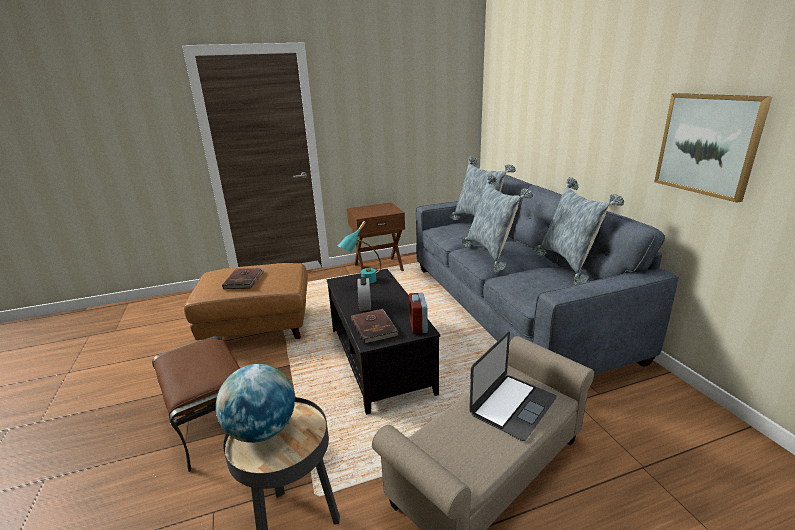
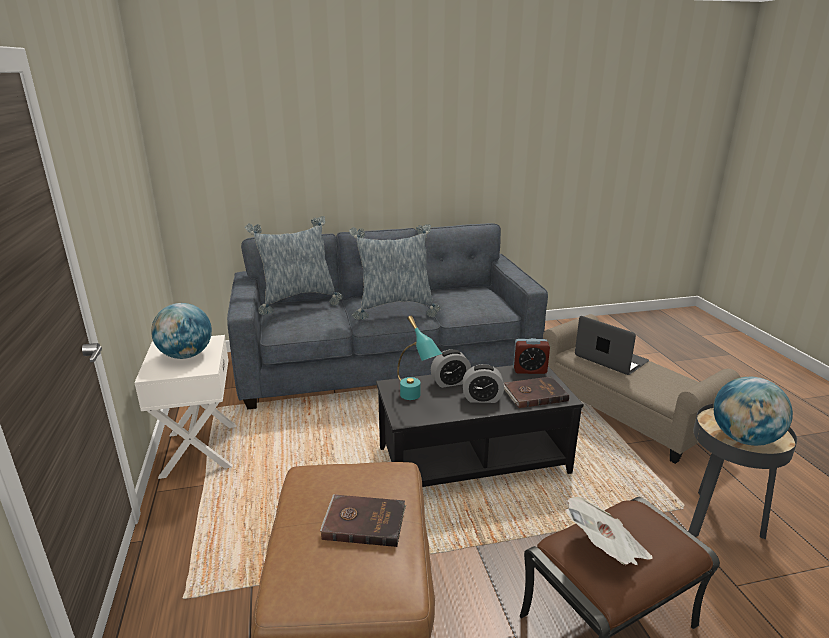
camera: 85 degrees left, 0 degrees up
(195, 356) = (605, 549): none -> newspaper
(375, 210) = (186, 355): none -> globe
(378, 267) = (199, 450): brown nightstand -> white nightstand
(388, 292) = (450, 382): none -> alarm clock
(569, 268) = (442, 287): pillow -> none
(708, 144) = (500, 156): picture -> none

